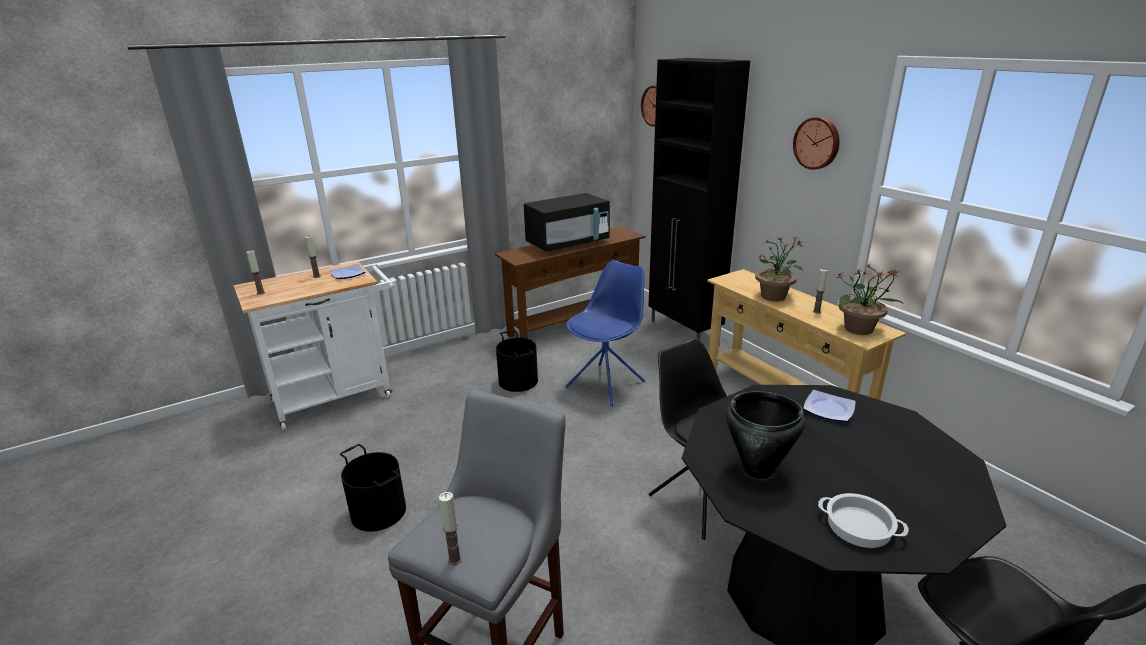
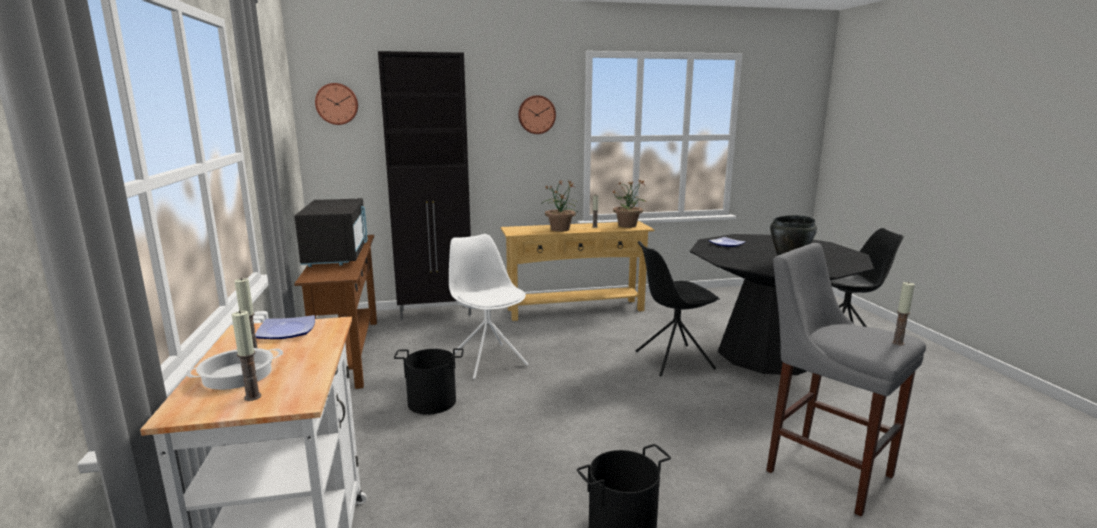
camera: 70 degrees left, 10 degrees down
(606, 384) = (488, 360): blue chair -> white chair
(858, 526) = (838, 259): cooking pot -> cooking pot (237, 375)

